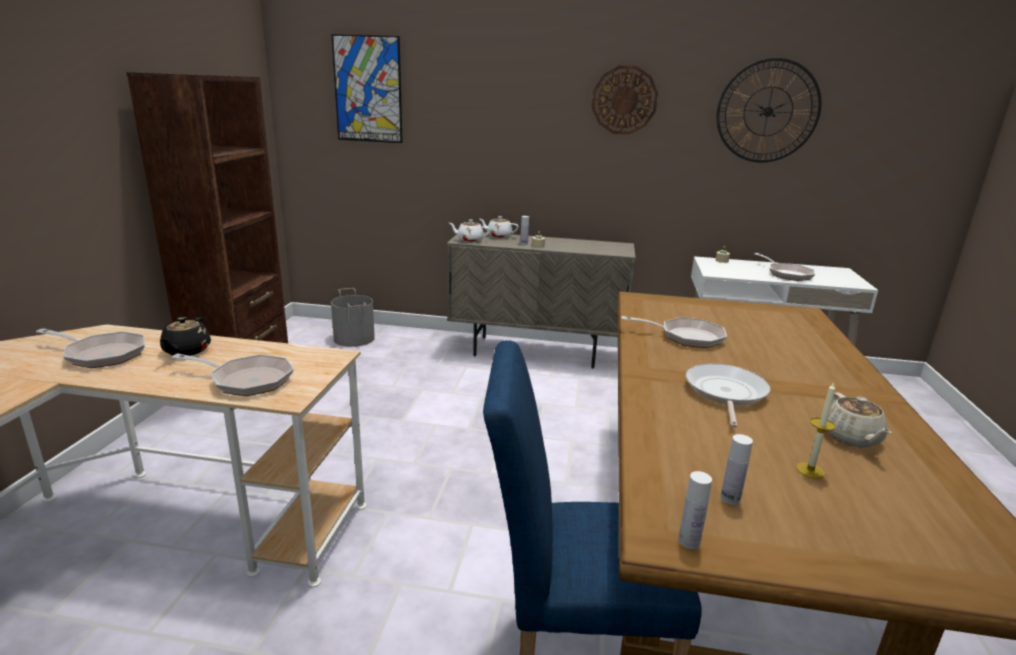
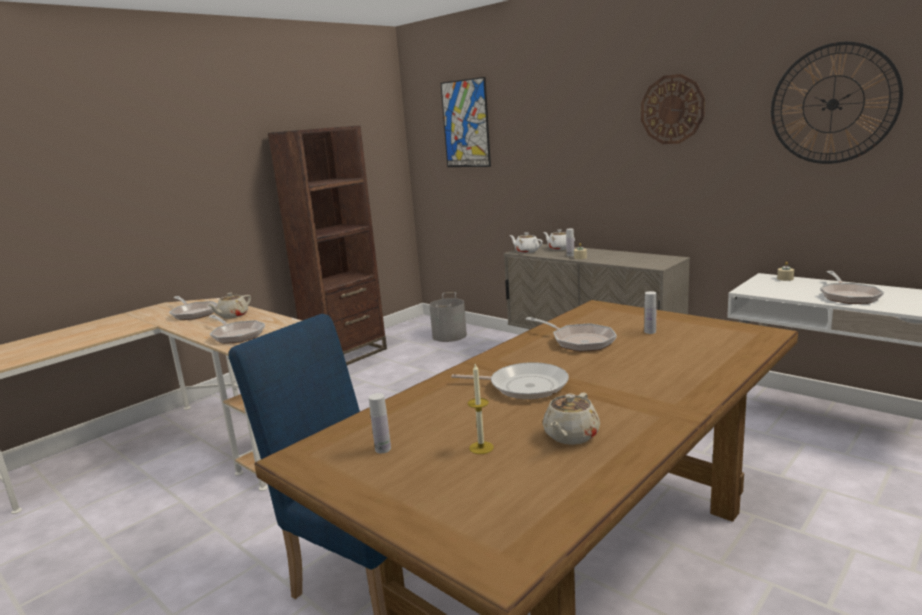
camera: 35 degrees right, 5 degrees down
(186, 351) = (233, 316): black teapot -> beige teapot
(689, 541) = (309, 463): white bottle -> white bottle (650, 332)
(725, 393) = (524, 386): frying pan -> frying pan turned 60 degrees clockwise

